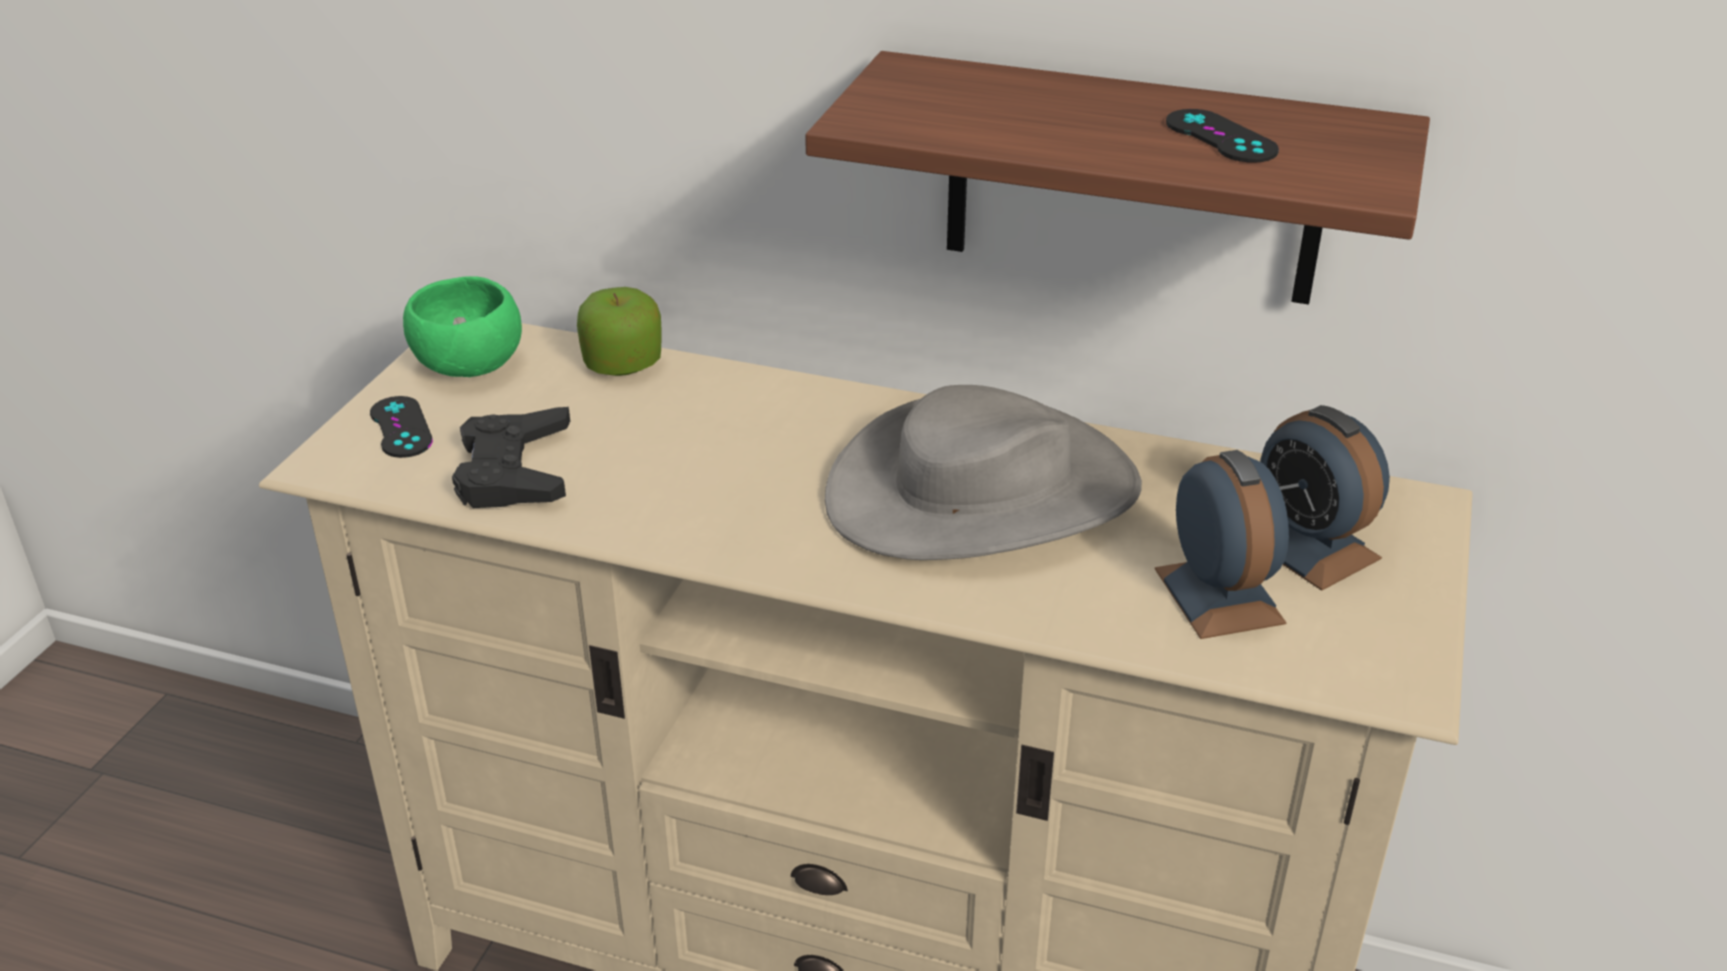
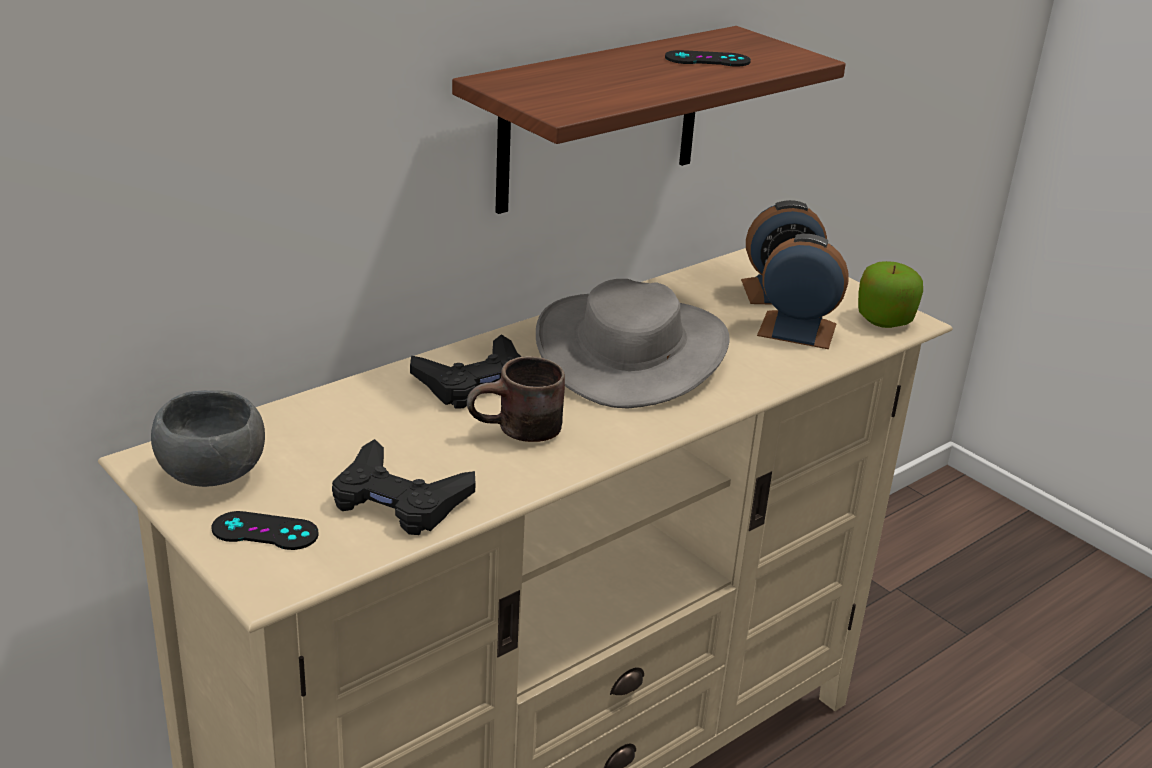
camera: 60 degrees left, 5 degrees down
(466, 366) = (210, 475): green bowl -> grey bowl
(623, 364) = (310, 411): apple -> apple (885, 319)
(709, 489) = (519, 434): none -> brown mug
(784, 425) = (475, 382): none -> black game controller

